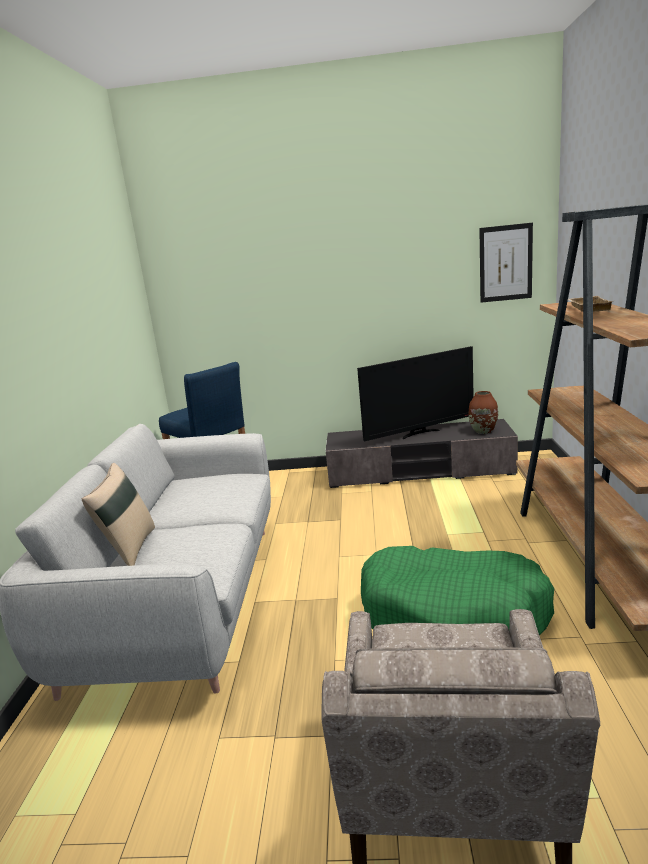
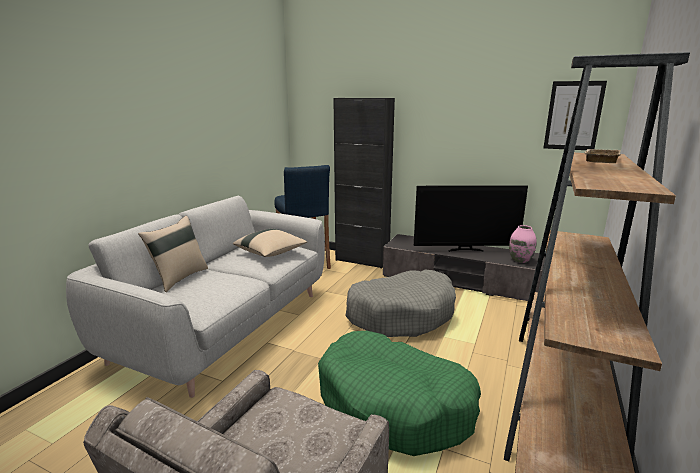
camera: 20 degrees right, 0 degrees up
(218, 489) = (271, 253): none -> beige pillow
(289, 476) = (362, 260): none -> black cabinet
(385, 524) = (401, 314): none -> grey dog bed
(483, 431) = (520, 260): brown vase -> pink vase

